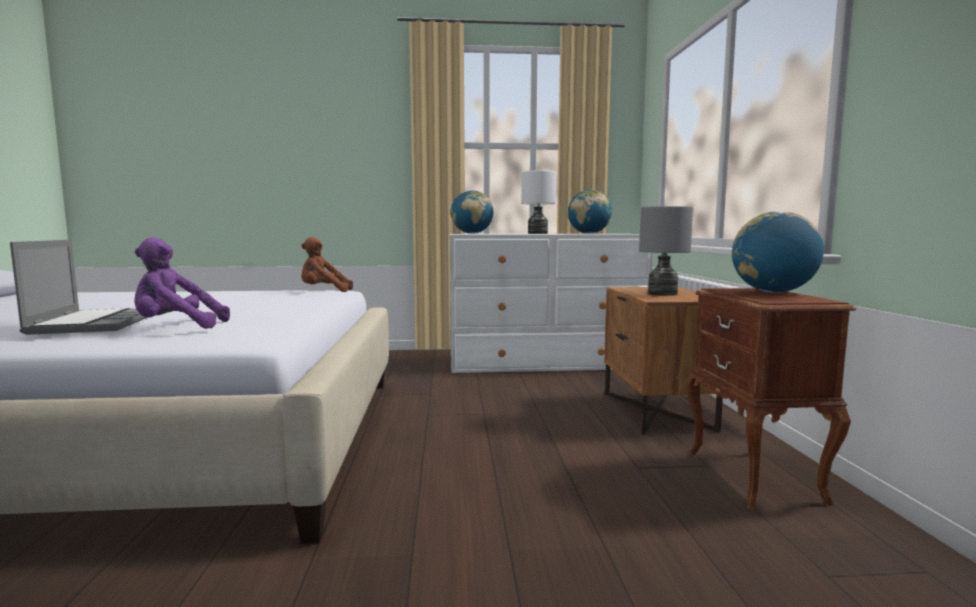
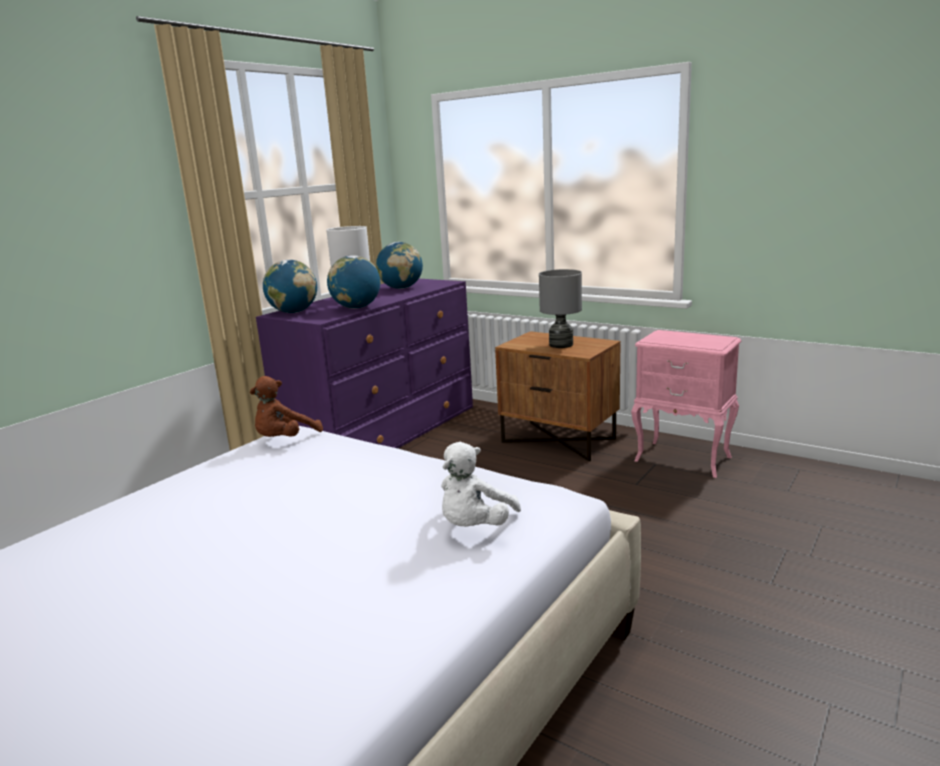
camera: 50 degrees left, 10 degrees up
(93, 323) = (390, 568): laptop -> none
(176, 327) = (475, 527): purple plush toy -> white plush toy
(545, 361) = (384, 432): white dresser -> purple dresser
(754, 477) = (683, 459): brown nightstand -> pink nightstand
(773, 292) = (681, 335): globe -> globe (356, 308)

